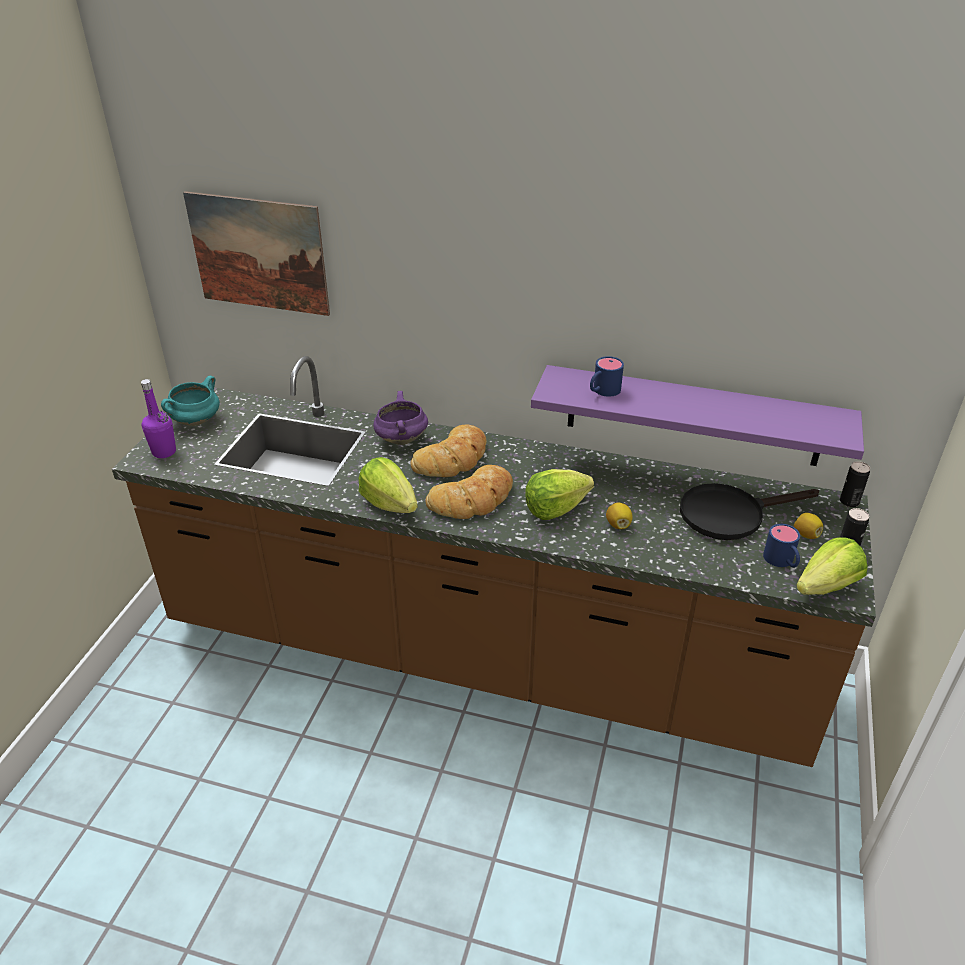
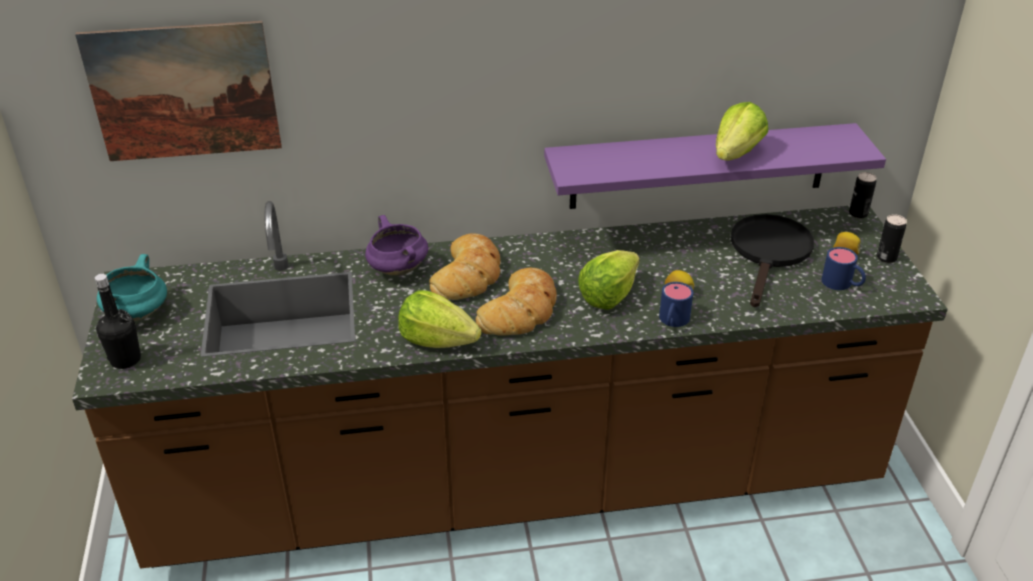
camera: 25 degrees left, 0 degrees up
(164, 452) = (125, 360): purple bottle -> black bottle
(602, 391) = (620, 161): blue mug -> blue mug (672, 321)
(731, 514) = (769, 253): black frying pan -> black frying pan turned 150 degrees clockwise
(826, 586) = (893, 295): lettuce -> lettuce (736, 154)

